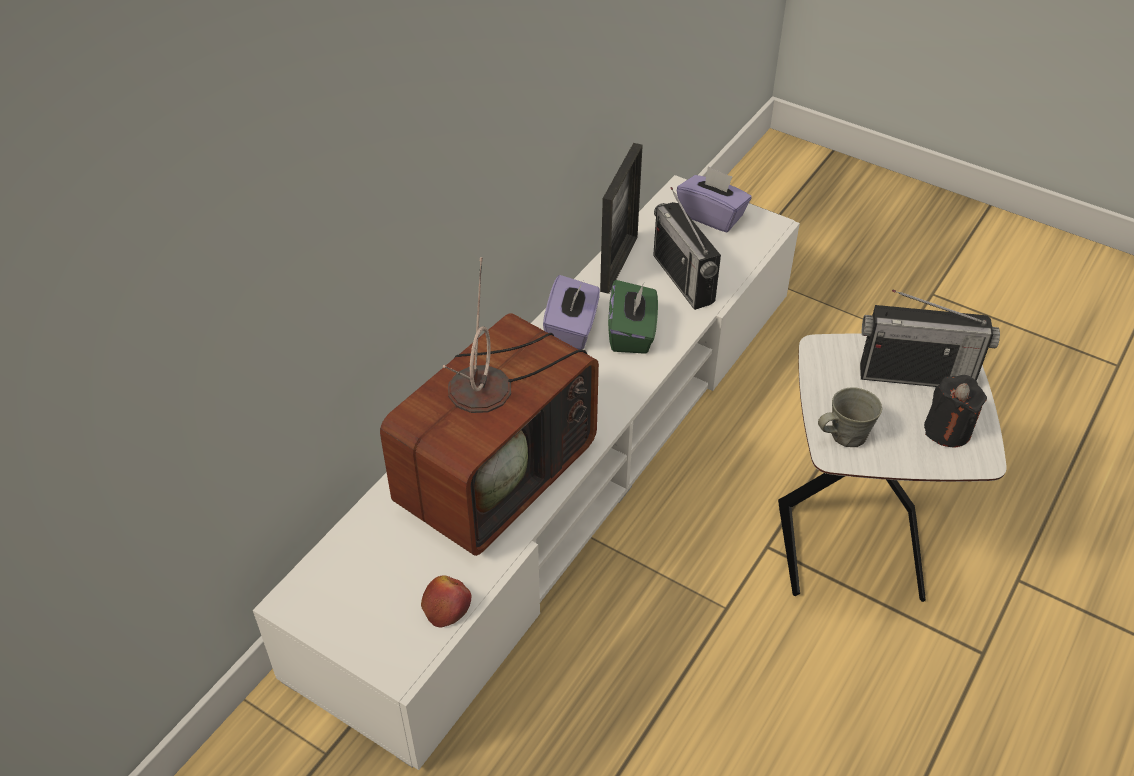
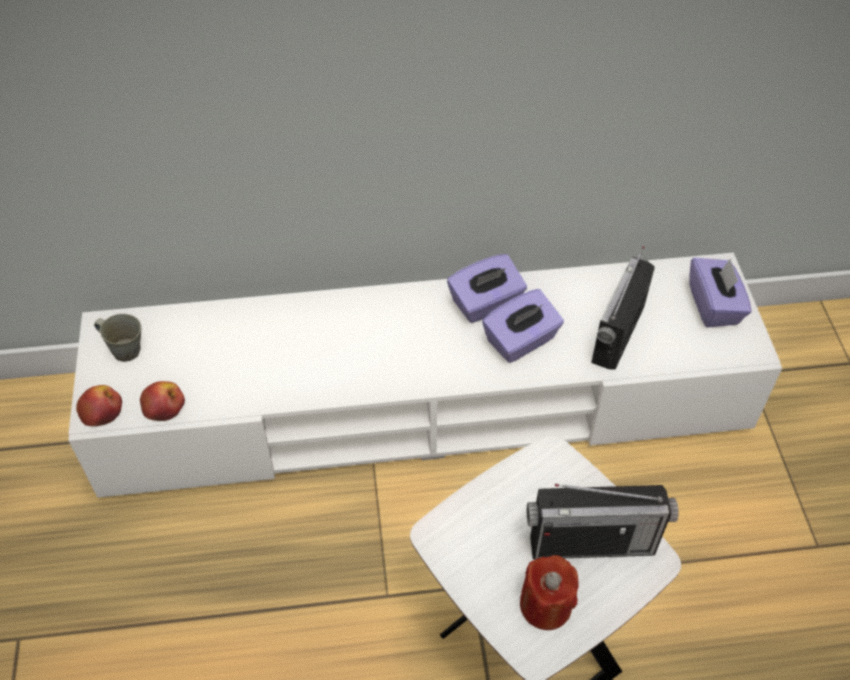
camera: 50 degrees right, 5 degrees up
(399, 658) = (102, 410): none -> apple
(496, 471) = (304, 353): television -> none
(619, 263) = (587, 285): picture frame -> none
(632, 333) = (521, 341): green tissue box -> purple tissue box
(845, 436) = (463, 531): grey mug -> grey mug (125, 350)
(915, 375) = (591, 543): radio -> radio turned 60 degrees counterclockwise
(947, 430) = (545, 605): black candle -> red candle

